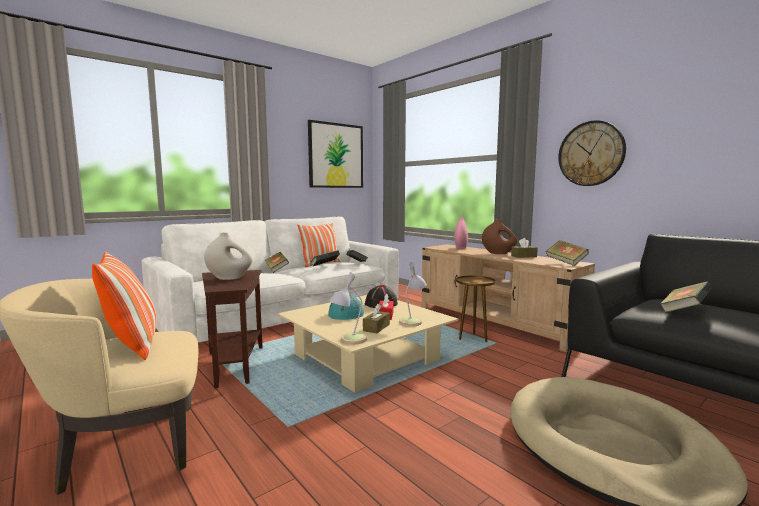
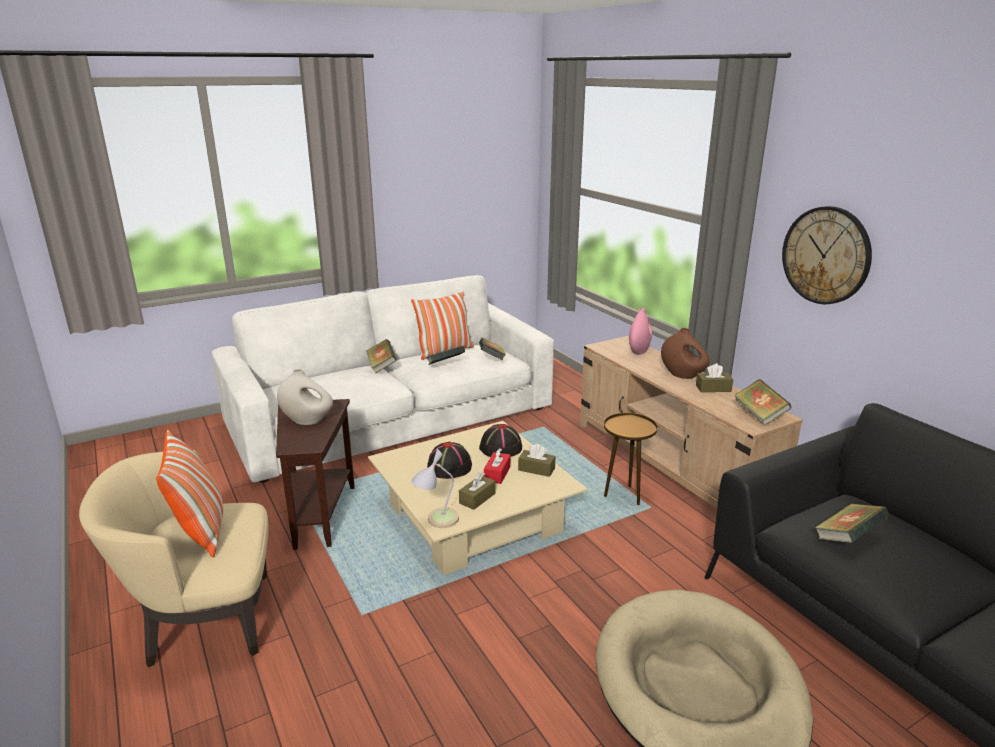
camera: 10 degrees right, 15 degrees up
(336, 156) = (478, 172): picture -> none
(346, 314) = (450, 467): turquoise hat -> black hat
(413, 321) = (527, 489): table lamp -> none
(414, 312) = (536, 469): none -> brown tissue box

